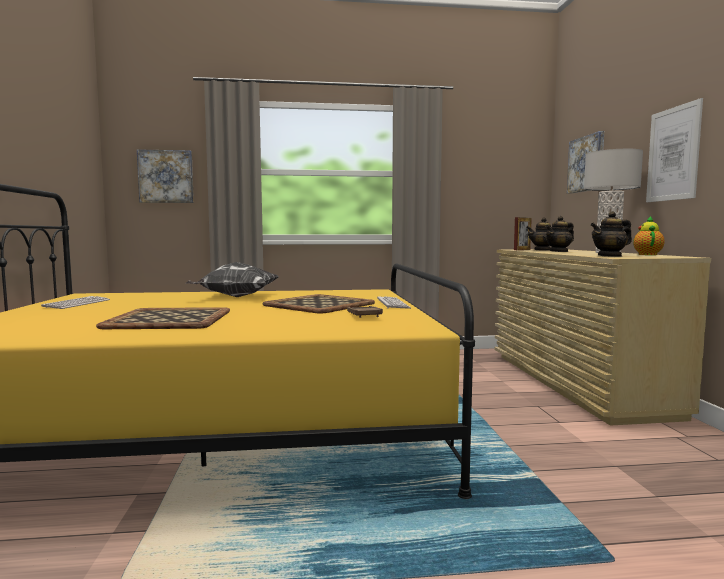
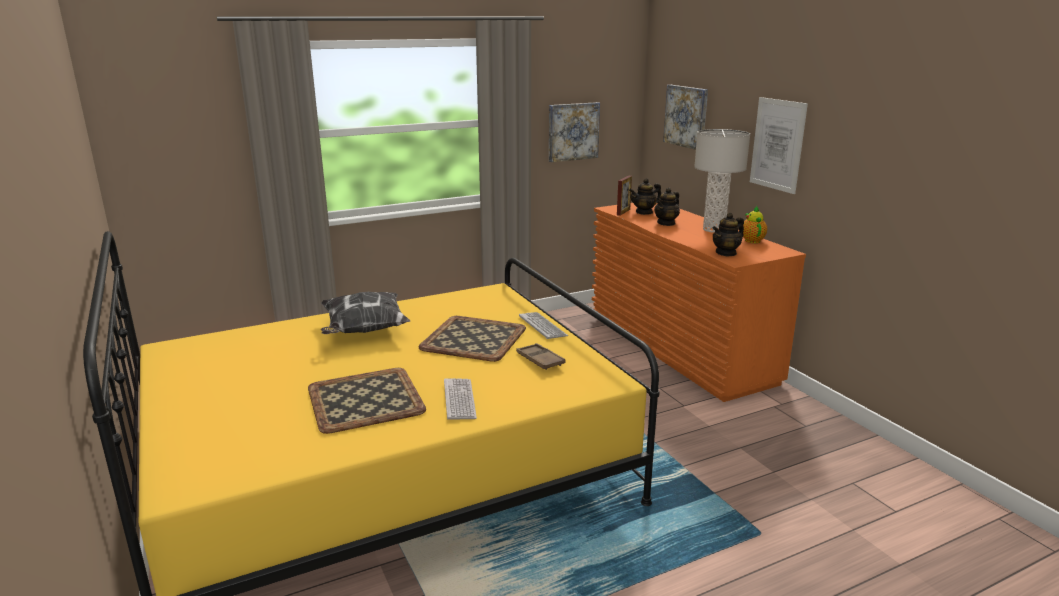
camera: 20 degrees left, 15 degrees up
(77, 303) = (201, 376): keyboard -> keyboard (459, 400)
(166, 176) = (187, 151): picture -> picture (573, 131)
(574, 383) = (679, 349): beige dresser -> orange dresser

